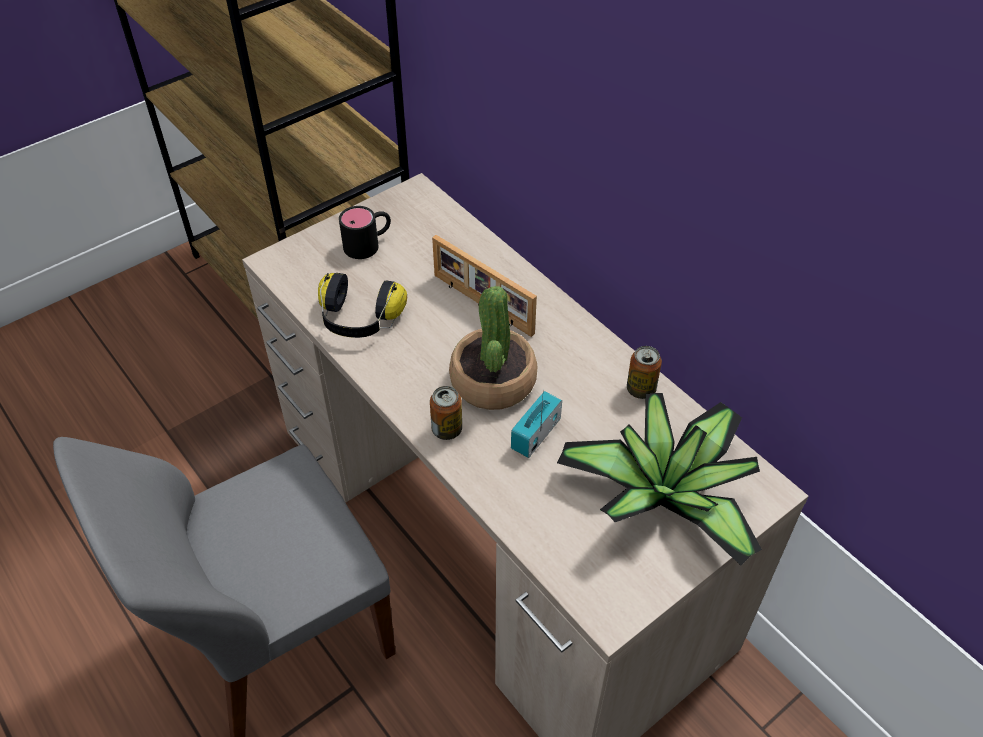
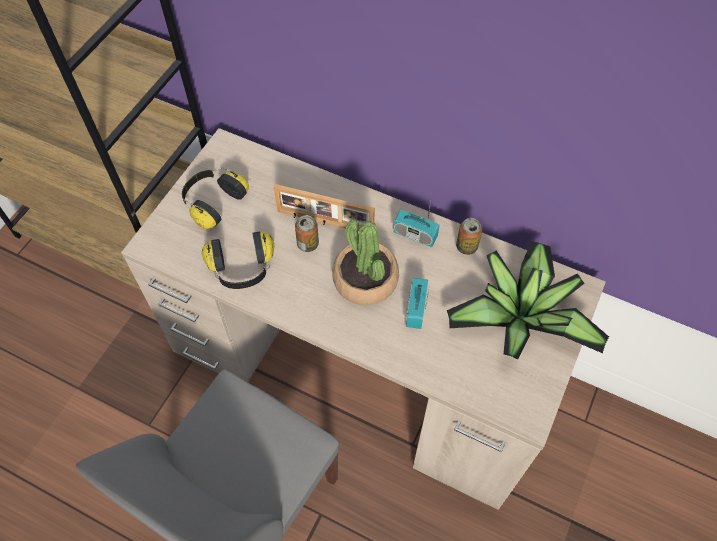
camera: 25 degrees left, 10 degrees up
(368, 244) = (213, 203): black mug -> headphones
(447, 429) = (354, 330): can -> can (308, 244)
(583, 354) = (415, 235): none -> radio

